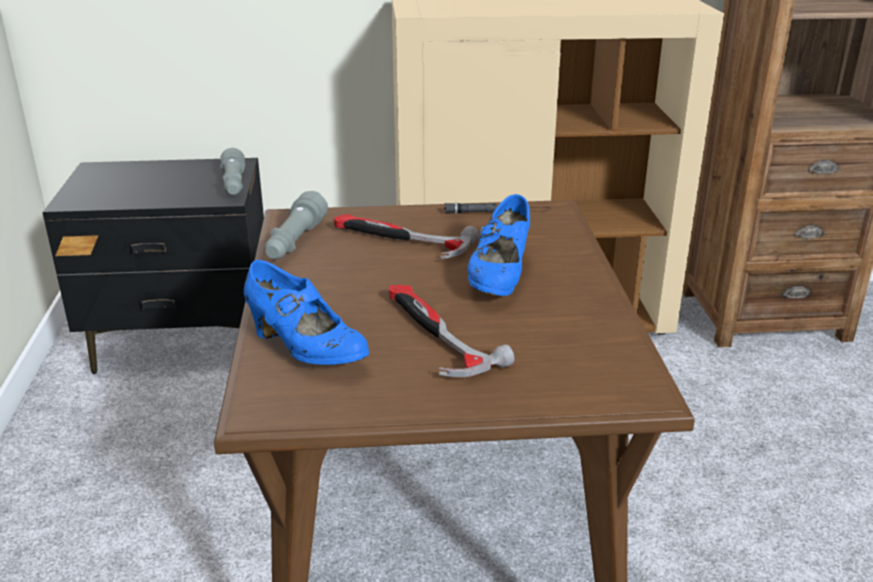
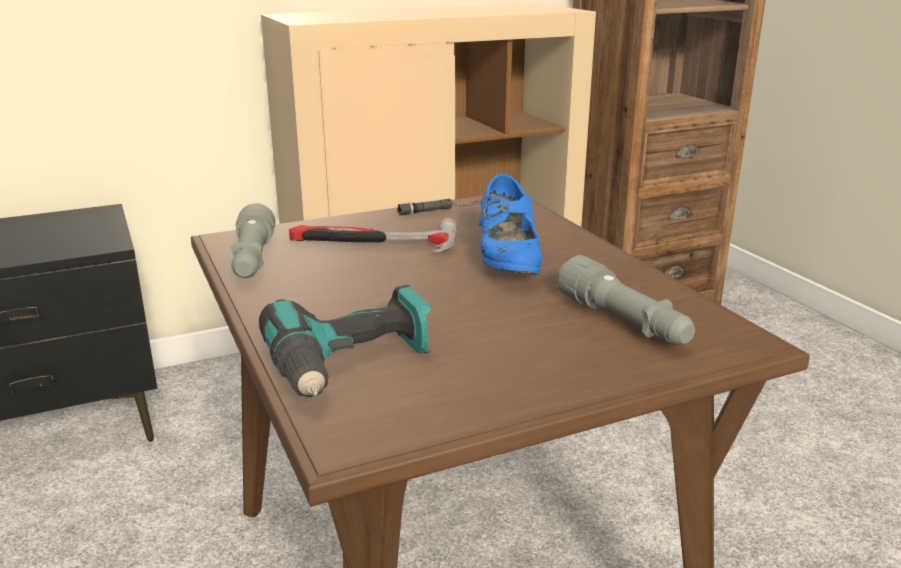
camera: 20 degrees left, 5 degrees down
(234, 185) = (109, 231): grey flashlight -> grey flashlight (624, 323)
(305, 350) = (352, 364): blue shoe -> power drill
(433, 336) = (486, 325): hammer -> none

